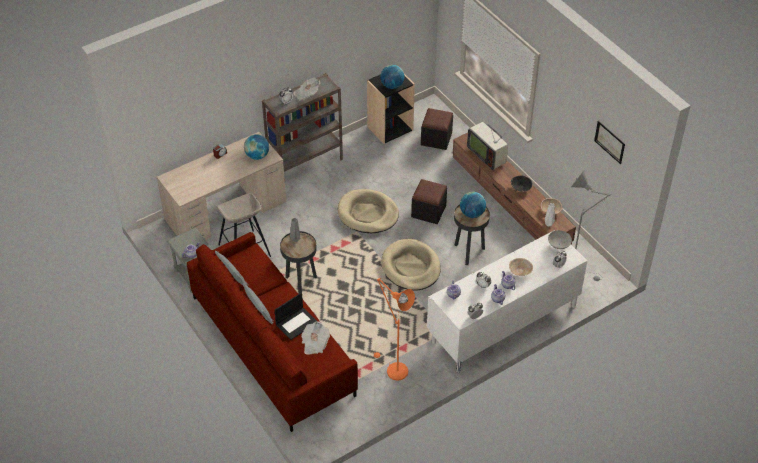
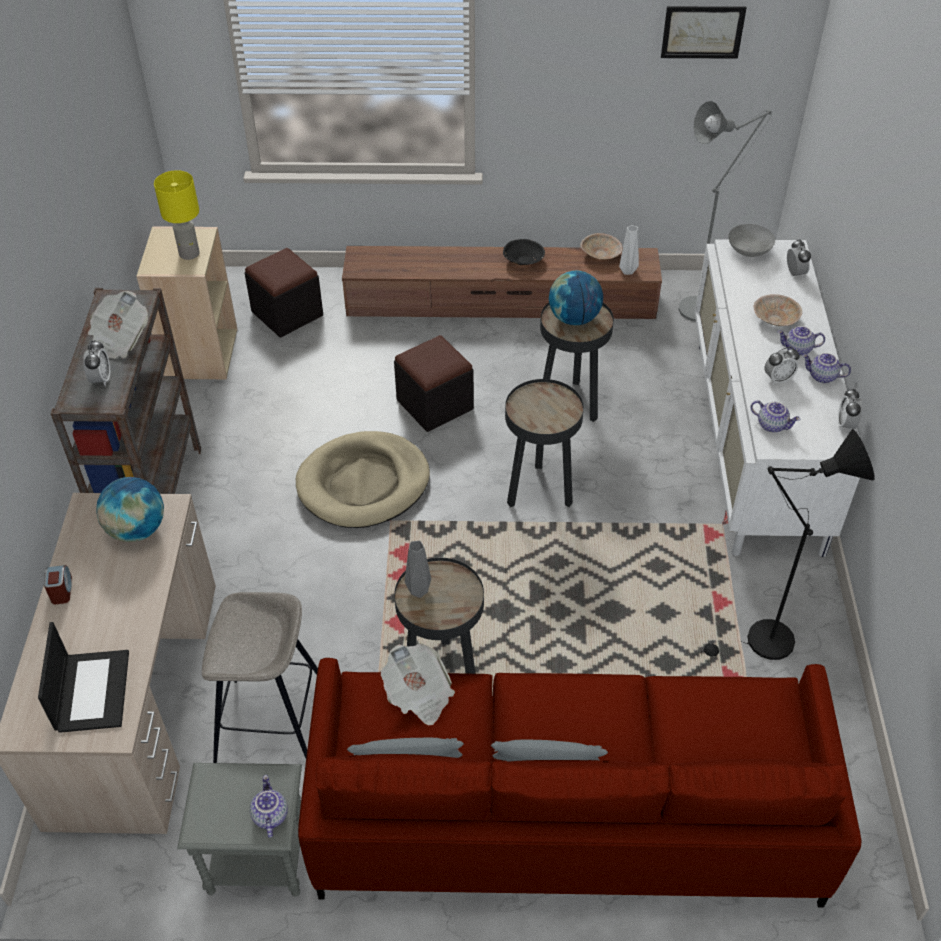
camera: 55 degrees left, 0 degrees up
(296, 323) = (630, 716): laptop -> laptop (92, 690)
(314, 343) = (709, 714): newspaper -> newspaper (418, 694)
(390, 128) = (200, 352): black bookcase -> beige bookcase
(392, 86) = (189, 253): globe -> yellow table lamp
(393, 369) = (762, 643): orange floor lamp -> black floor lamp
(411, 267) = (539, 492): beige dog bed -> black side table
(487, 155) = (417, 259): television -> none

